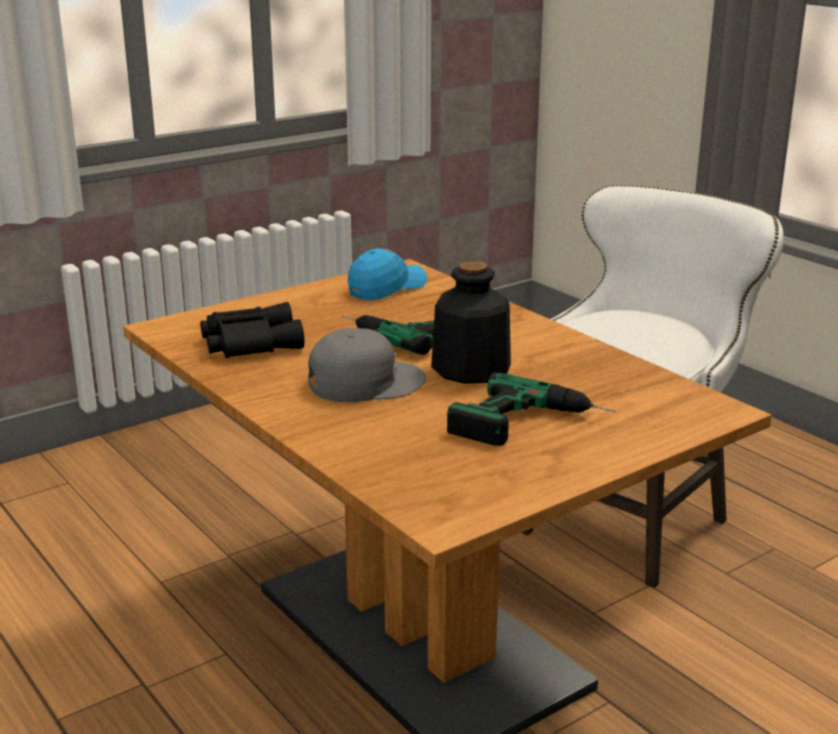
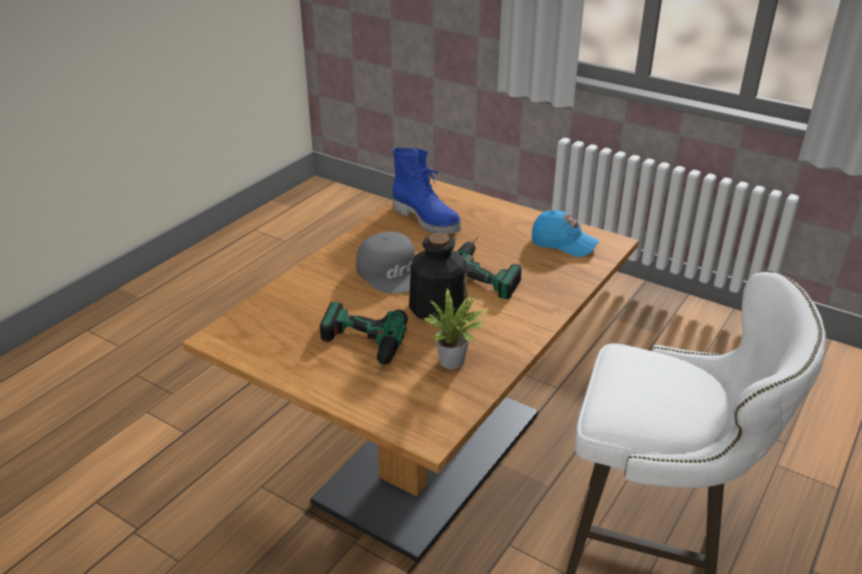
camera: 70 degrees right, 10 degrees up
(249, 342) = (427, 220): black binoculars -> blue boot
(592, 377) = (455, 362): none -> potted plant

